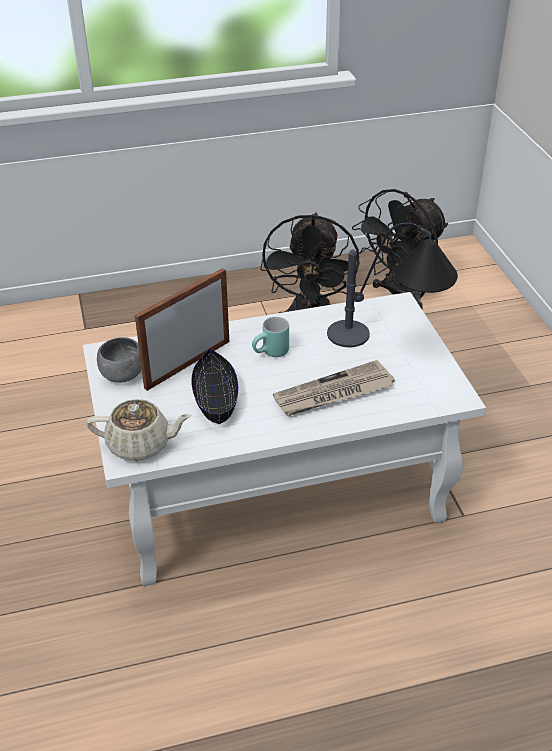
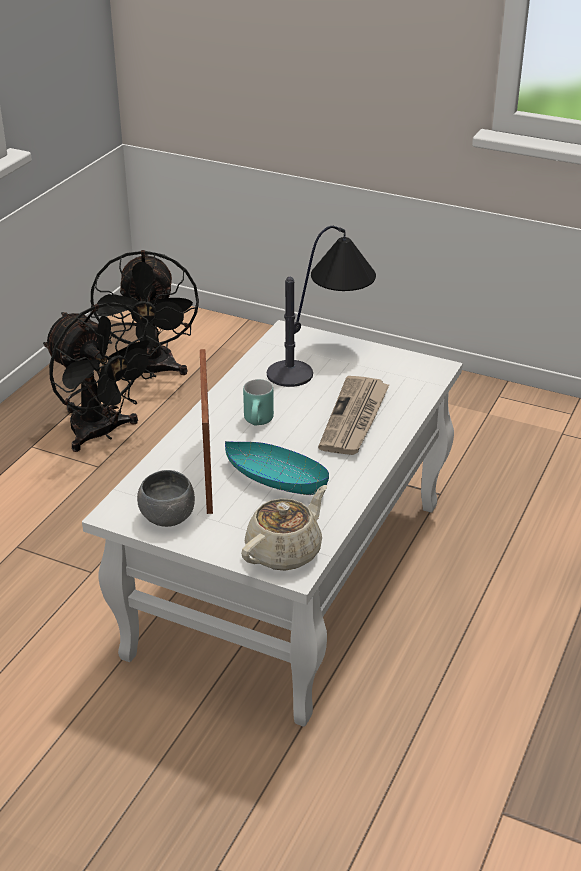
camera: 50 degrees left, 5 degrees down
(215, 396) = (275, 479): black bowl -> turquoise bowl

